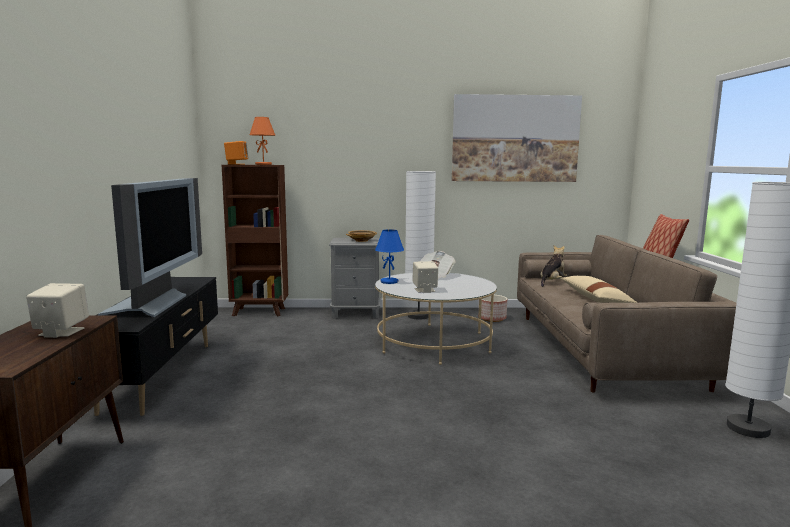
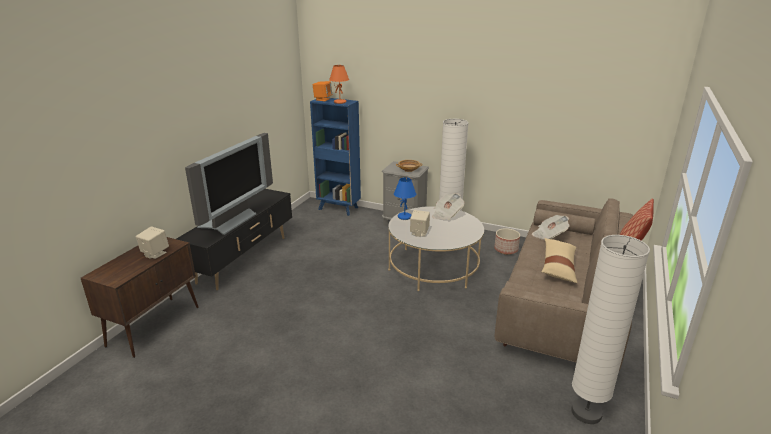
camera: 25 degrees right, 15 degrees up
(260, 312) = (339, 208): brown bookcase -> blue bookcase
(515, 139) = (552, 95): picture -> none
(552, 282) = (549, 235): plush toy -> newspaper

